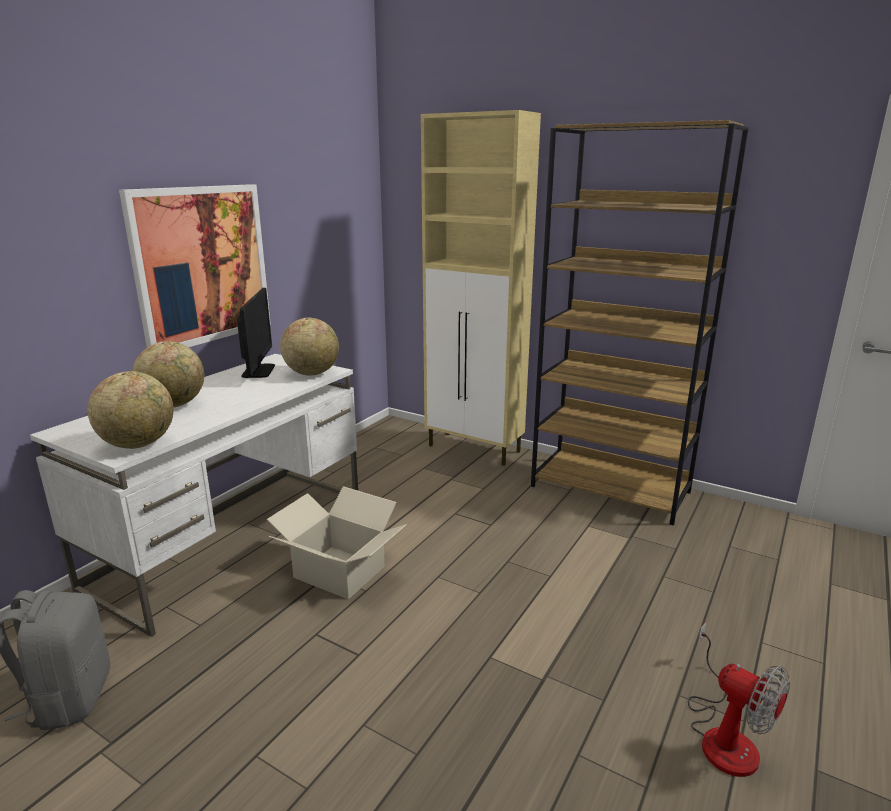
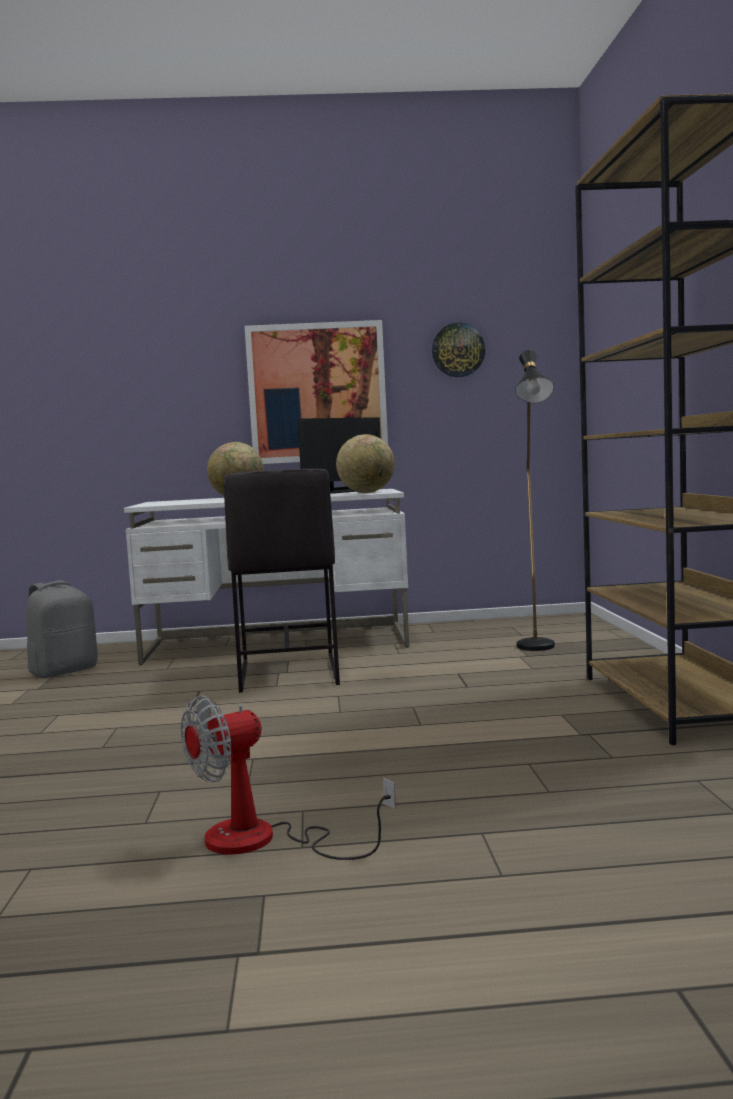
camera: 55 degrees right, 15 degrees down
(138, 444) = (163, 504): globe -> none
(309, 214) = (458, 350): none -> wall clock
(339, 572) = (287, 673): cardboard box -> grey stool
(446, 467) = (538, 649): none -> black floor lamp
(475, 449) = (608, 646): beige cabinet -> none
(724, 735) = (263, 841): fan -> fan turned 45 degrees clockwise

